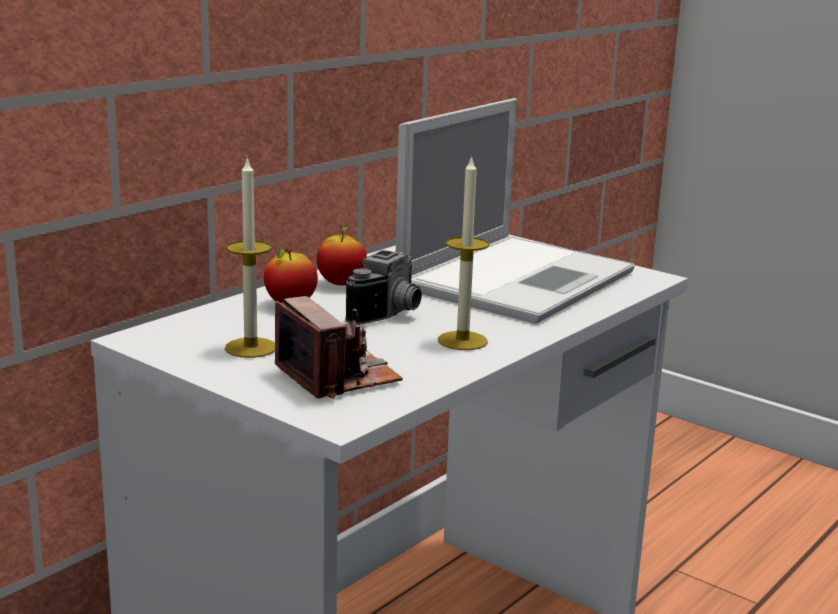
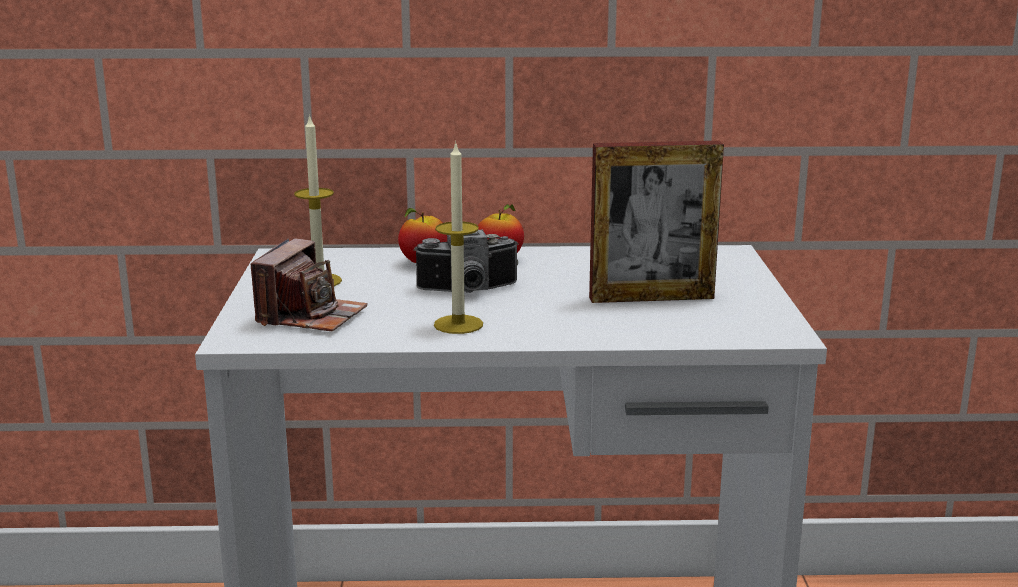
camera: 50 degrees right, 0 degrees up
(518, 278) = (651, 298): laptop -> picture frame

